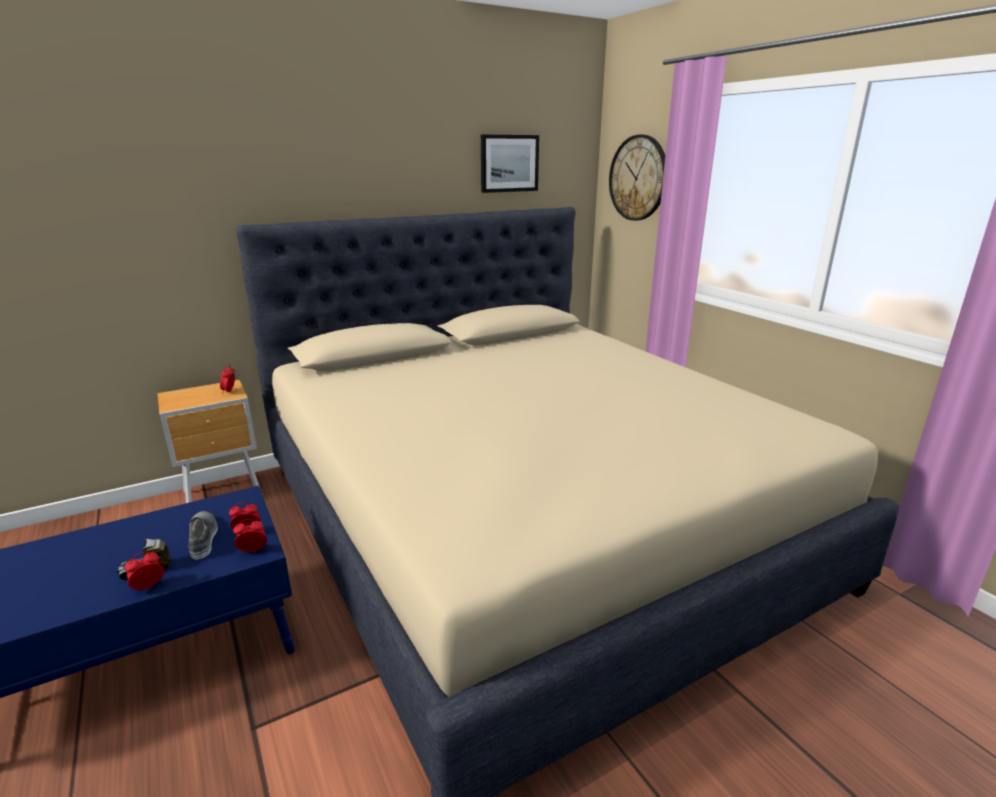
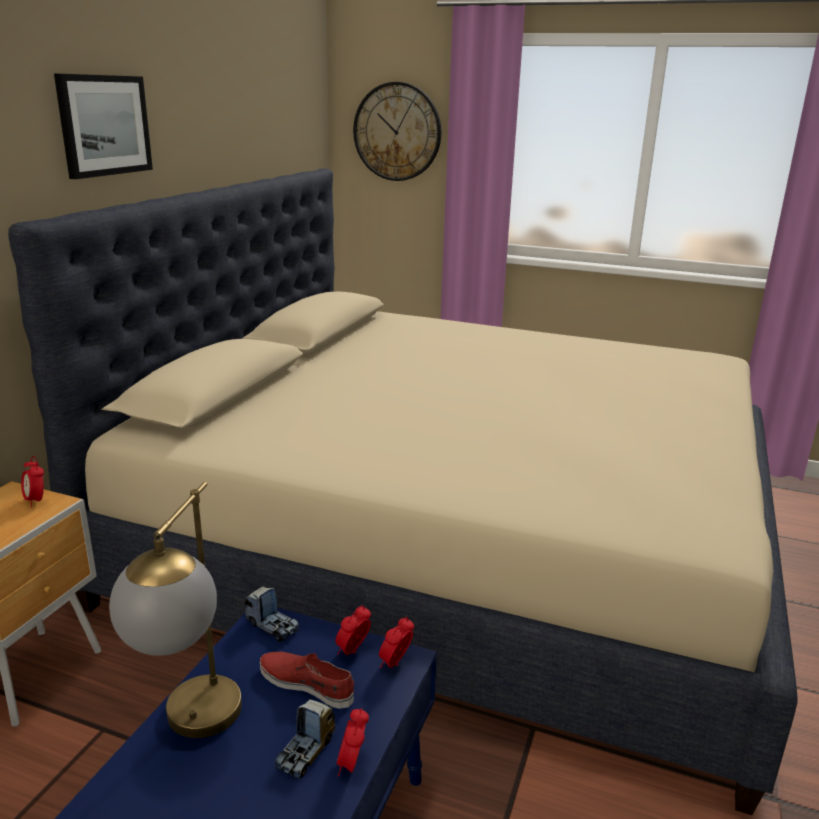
camera: 40 degrees left, 0 degrees up
(130, 532) = (193, 731): none -> table lamp
(203, 538) = (307, 683): grey shoe -> red shoe
(241, 501) = (272, 626): none -> toy truck
(509, 163) = (263, 115): picture -> picture (104, 125)

